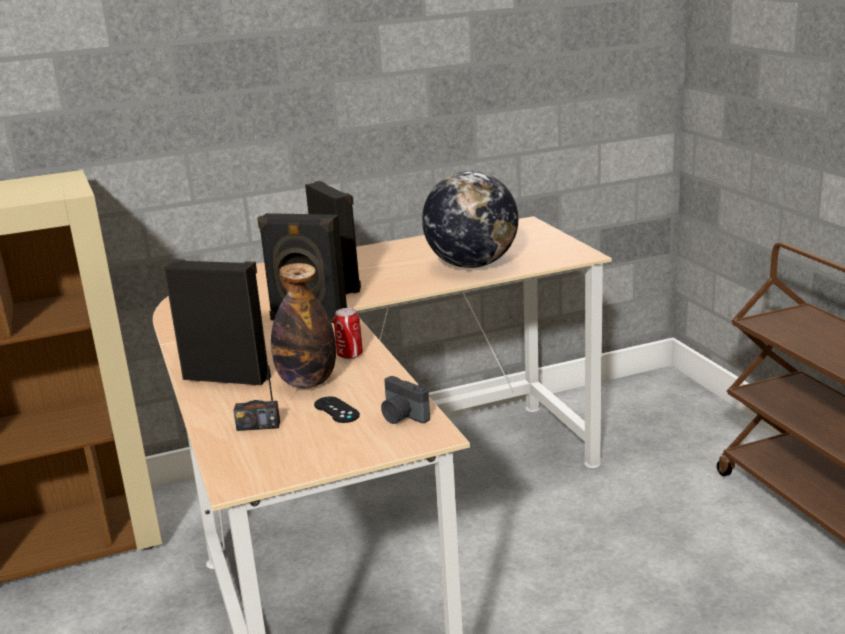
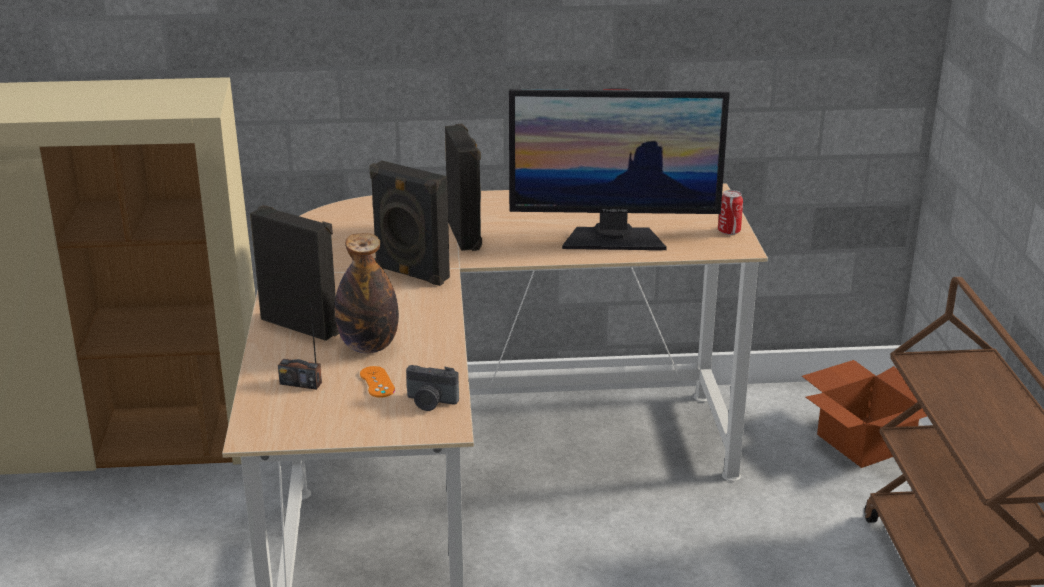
camera: 15 degrees right, 5 degrees up
(336, 410) = (377, 382): black game controller -> orange game controller
(350, 355) = (424, 324): can -> can (729, 231)
(402, 417) = (430, 402): camera -> camera turned 45 degrees counterclockwise
(471, 265) = (613, 238): globe -> monitor
(679, 415) = (864, 440): none -> cardboard box

